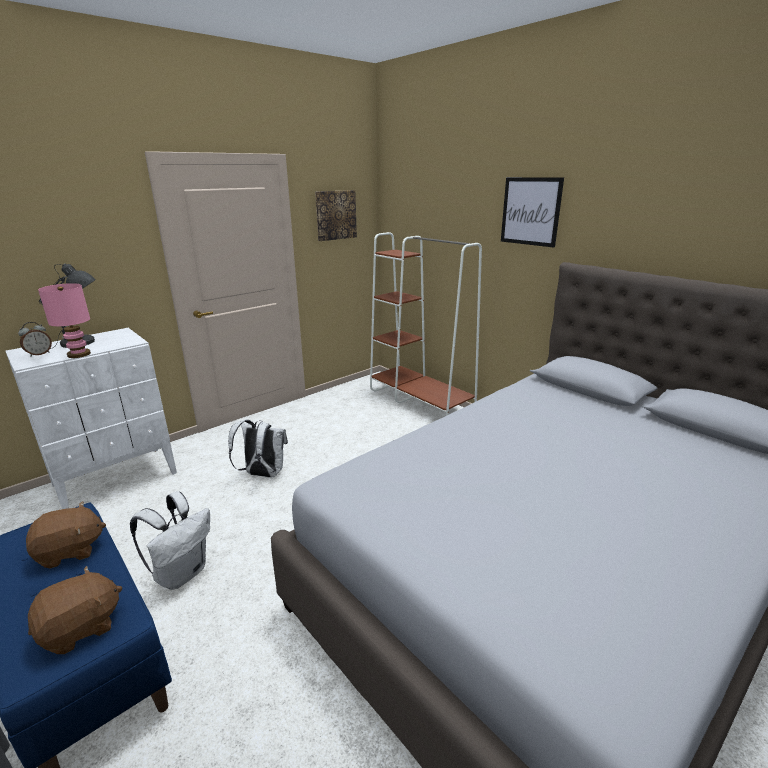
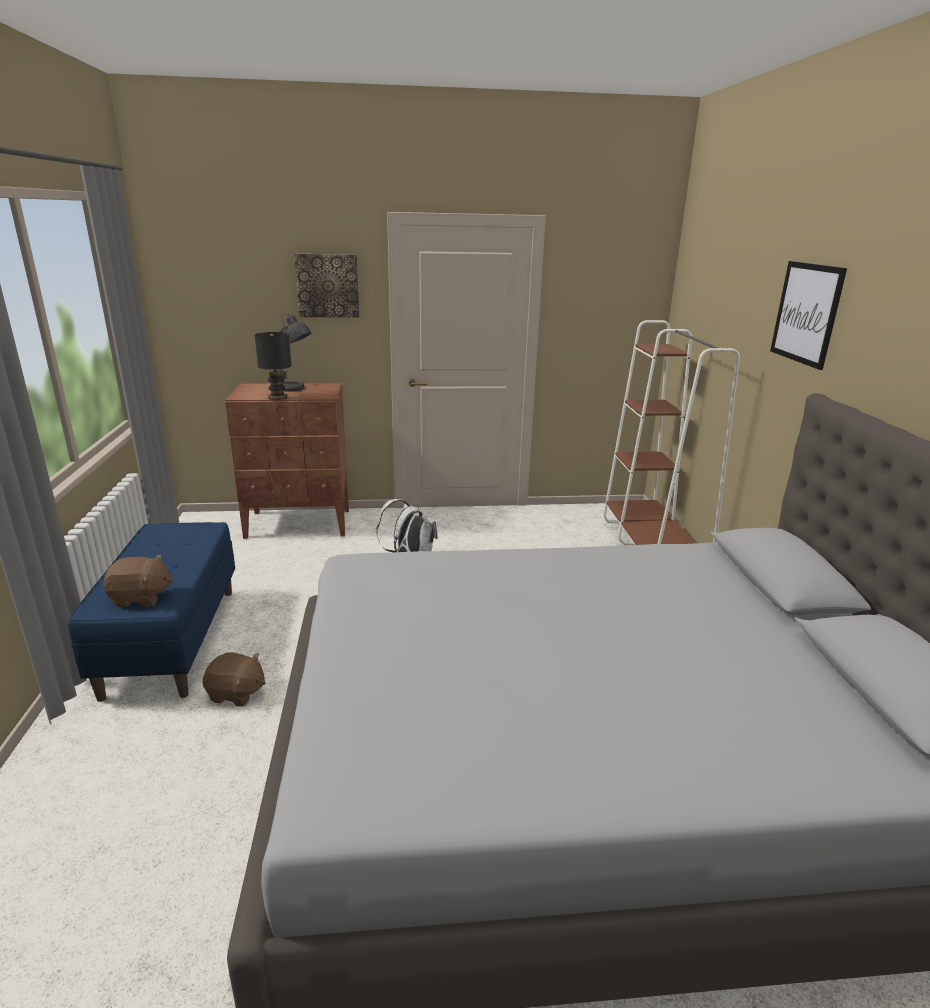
camera: 35 degrees right, 0 degrees up
(39, 354) = (255, 391): alarm clock -> none
(70, 551) = (182, 549): brown plush toy -> brown plush toy (236, 693)
(79, 354) = (278, 397): pink table lamp -> black table lamp
(117, 479) = (299, 524): white dresser -> brown dresser
(182, 573) = (276, 614): white backpack -> none
(335, 215) = (604, 291): picture -> picture (328, 285)

